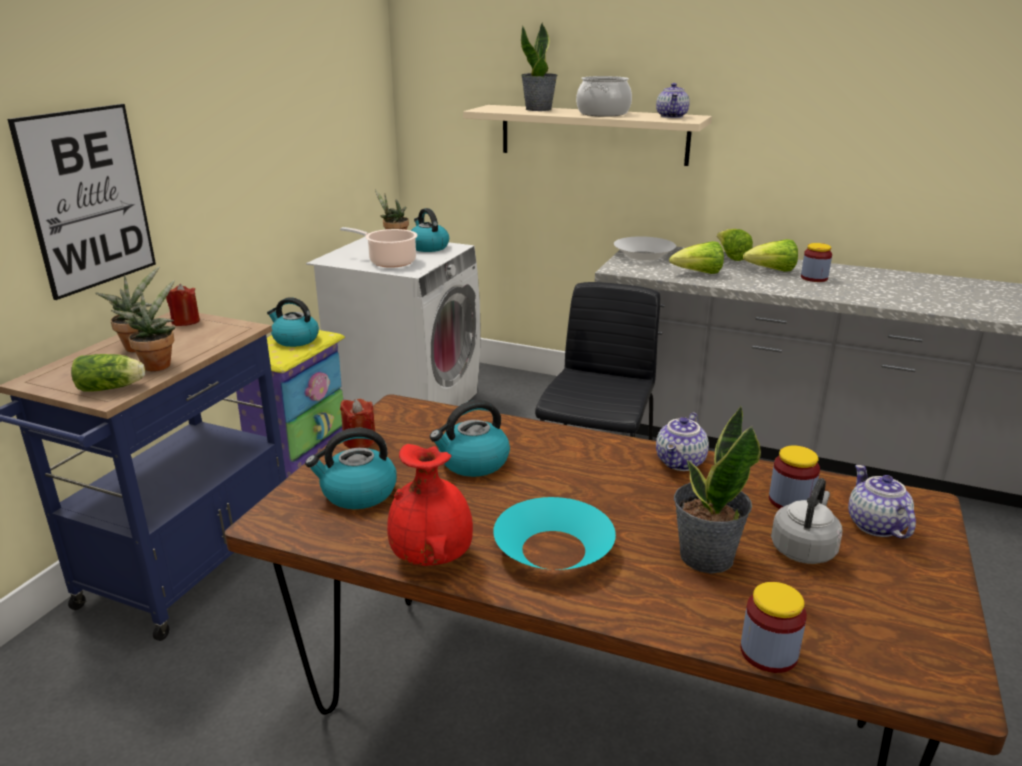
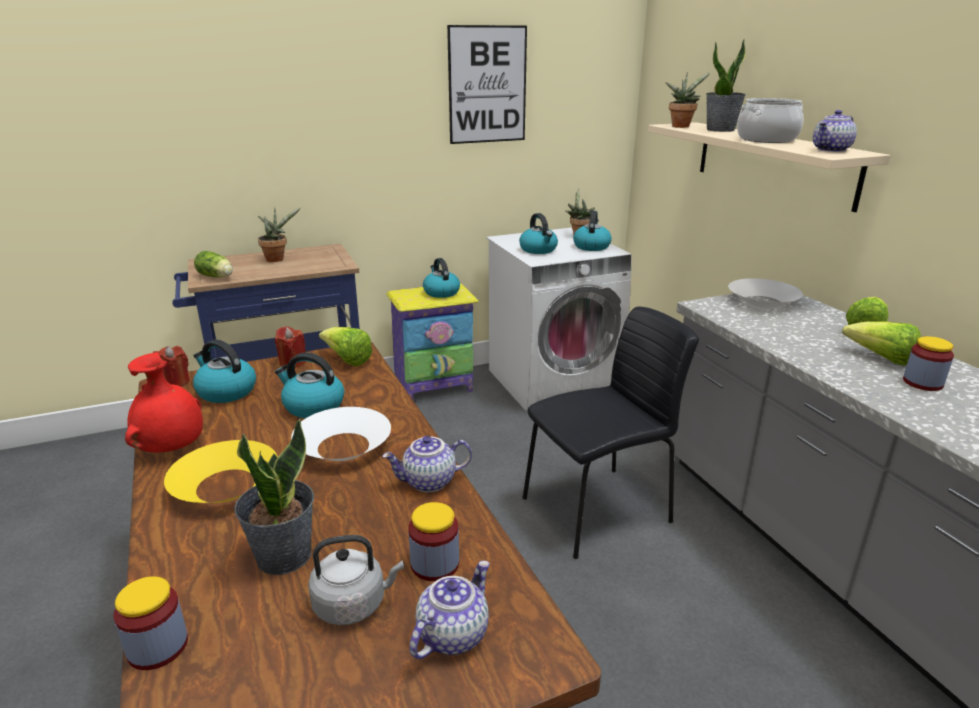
camera: 45 degrees right, 0 degrees up
(88, 199) = (280, 154): picture -> picture (487, 85)
(158, 364) = (260, 271): potted plant -> potted plant (681, 126)
(185, 321) = (326, 252): red candle -> red candle (175, 382)
(389, 262) = (538, 250): cooking pot -> kettle
(554, 549) = (225, 485): turquoise bowl -> yellow bowl
(570, 474) = (343, 446): none -> white bowl
(698, 273) = (781, 334): lettuce -> lettuce (347, 360)

